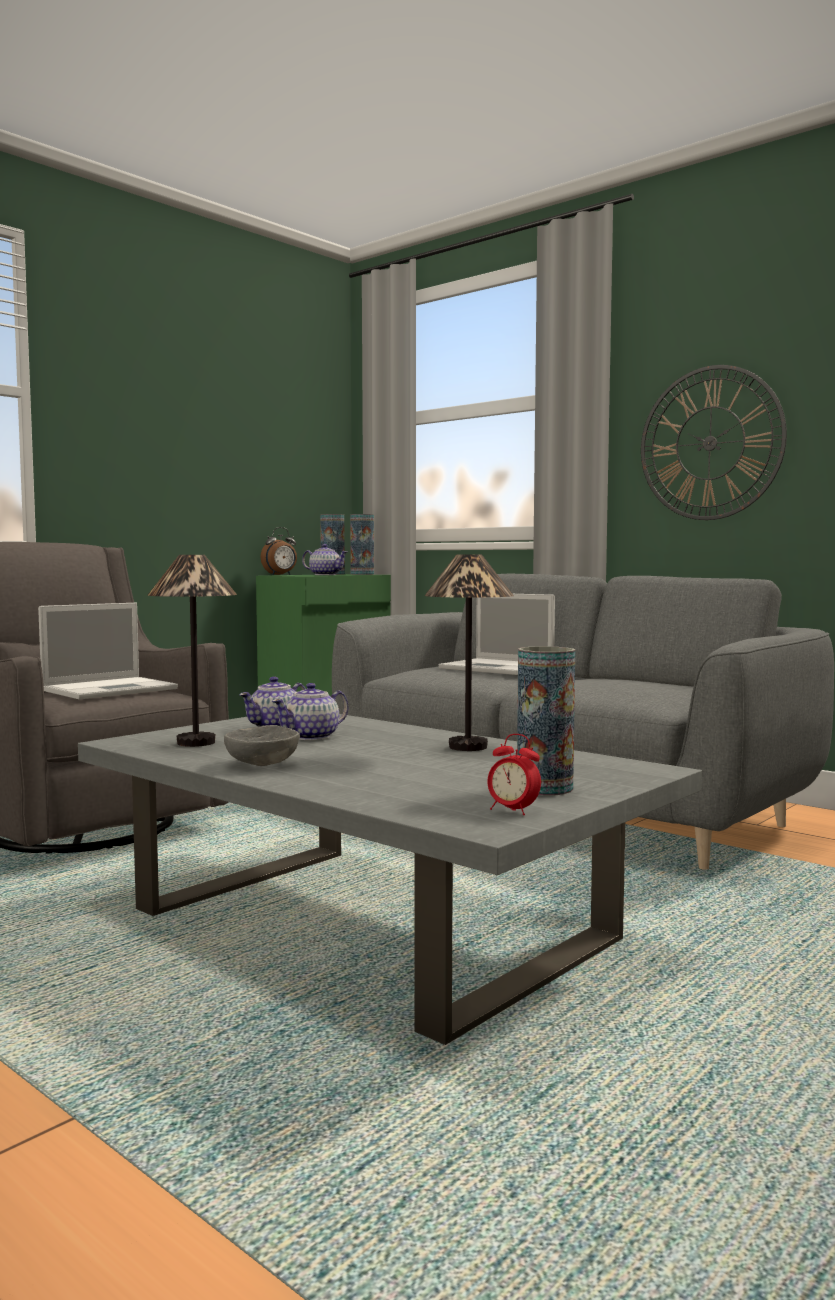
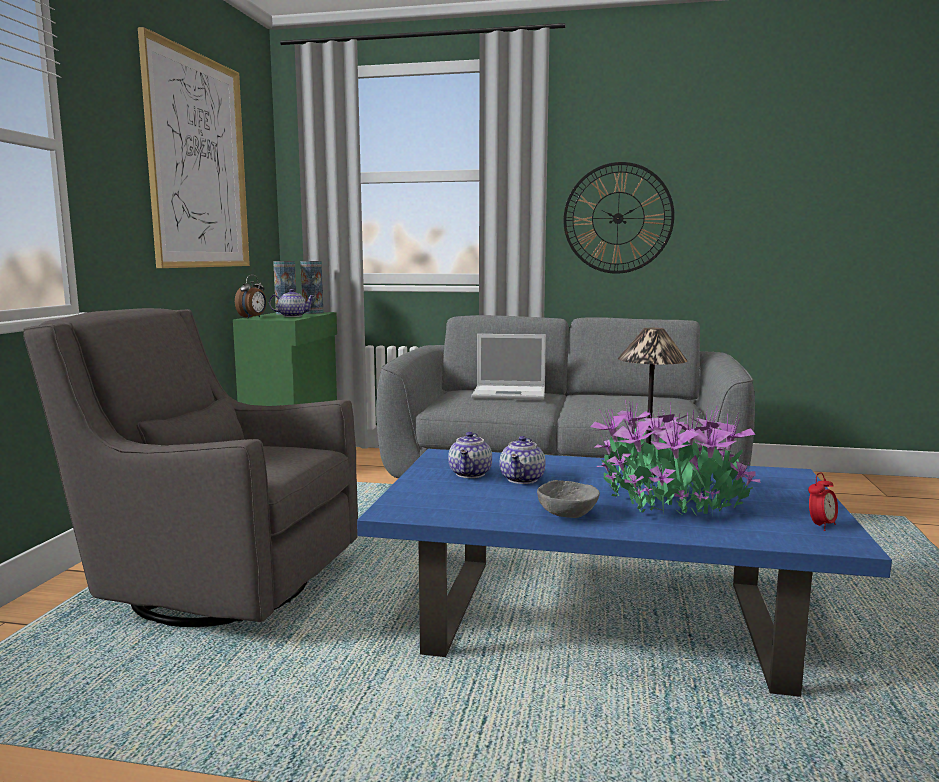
camera: 30 degrees left, 5 degrees up
(112, 689) = (265, 454): laptop -> none
(195, 742) = (456, 501): table lamp -> none
(219, 408) = (198, 162): none -> picture
(374, 924) = (606, 617): grey coffee table -> blue coffee table
(399, 771) = (671, 504): none -> potted plant
(512, 811) = (821, 526): alarm clock -> alarm clock turned 45 degrees counterclockwise
(544, 788) = (785, 502): vase -> none

